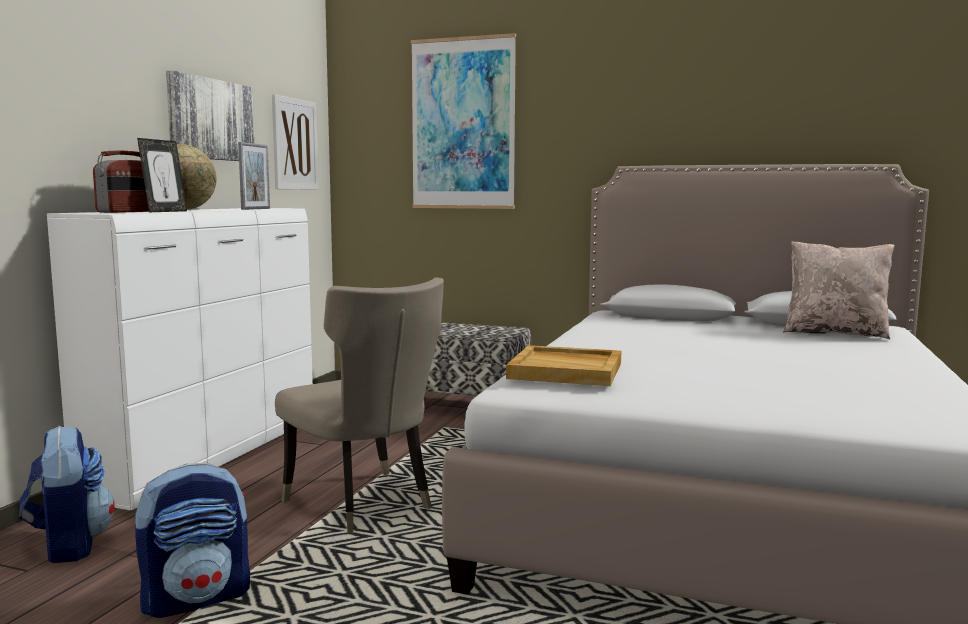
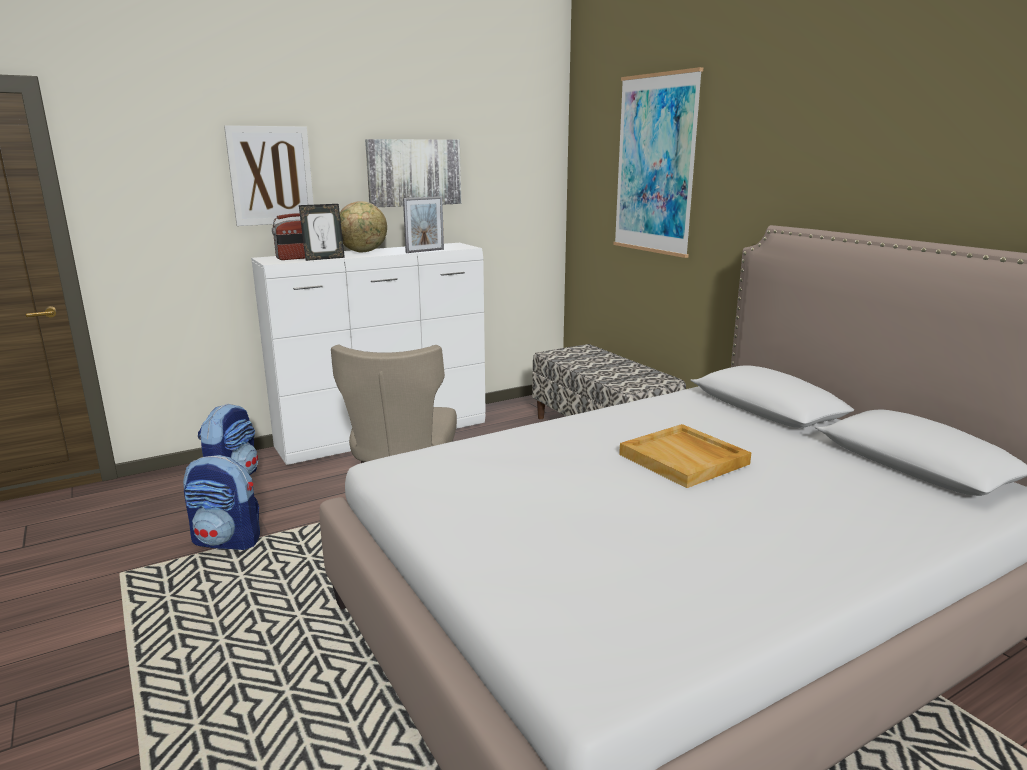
camera: 40 degrees right, 10 degrees up
(294, 144) = (517, 182): picture -> picture (271, 176)
(567, 370) = (459, 458): beige tray -> beige tray (685, 459)
(835, 333) = (896, 485): beige pillow -> none

